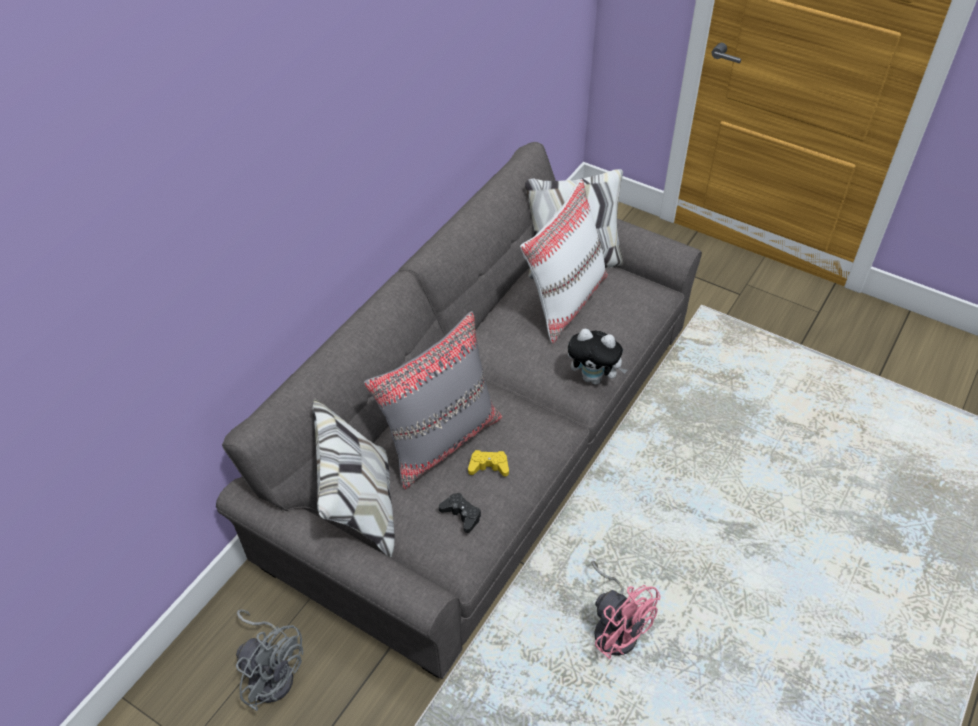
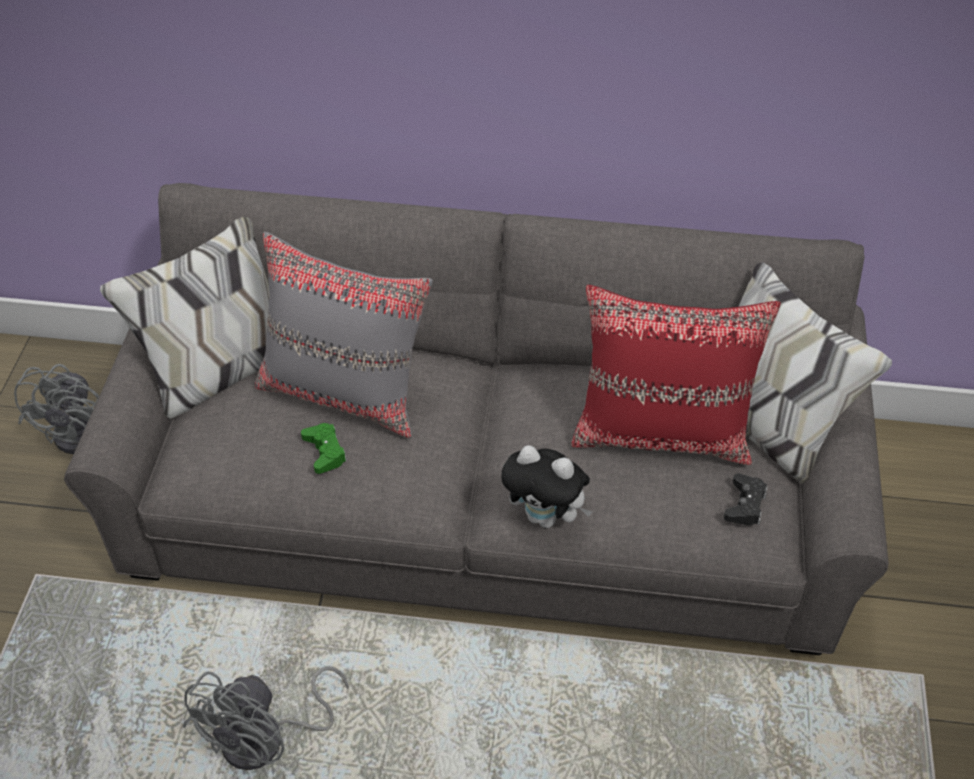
camera: 65 degrees right, 0 degrees up
(461, 515) = (241, 452): black game controller -> black game controller (745, 505)
(488, 466) = (325, 452): yellow game controller -> green game controller
(564, 301) = (662, 433): white pillow -> red pillow
(594, 378) = (546, 517): plush toy -> plush toy turned 60 degrees counterclockwise
(616, 627) = (266, 740): pink fan -> grey fan

